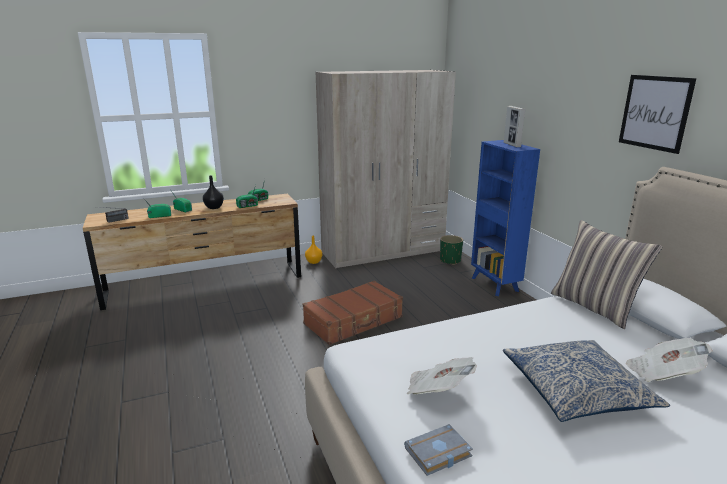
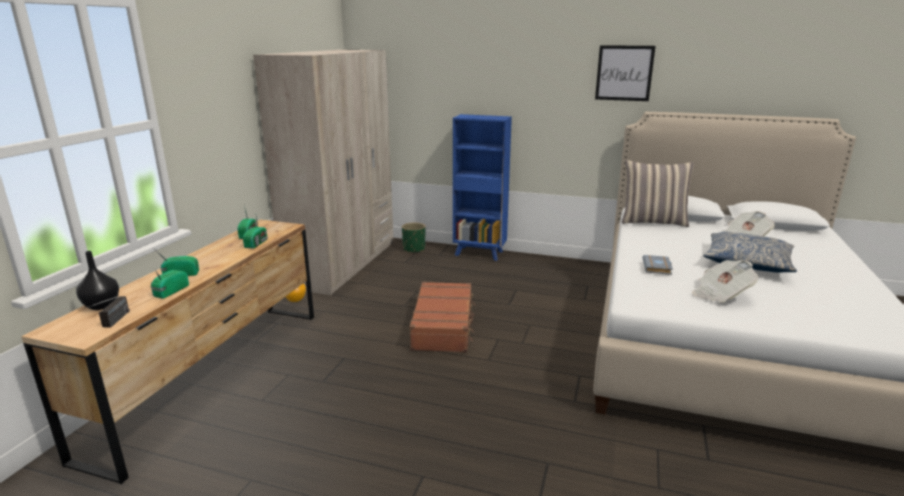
camera: 50 degrees left, 0 degrees up
(214, 207) = (217, 258): black vase -> black vase (101, 306)
(438, 454) = (792, 319): grey book -> grey book (658, 268)
(512, 145) = (484, 116): picture frame -> none

